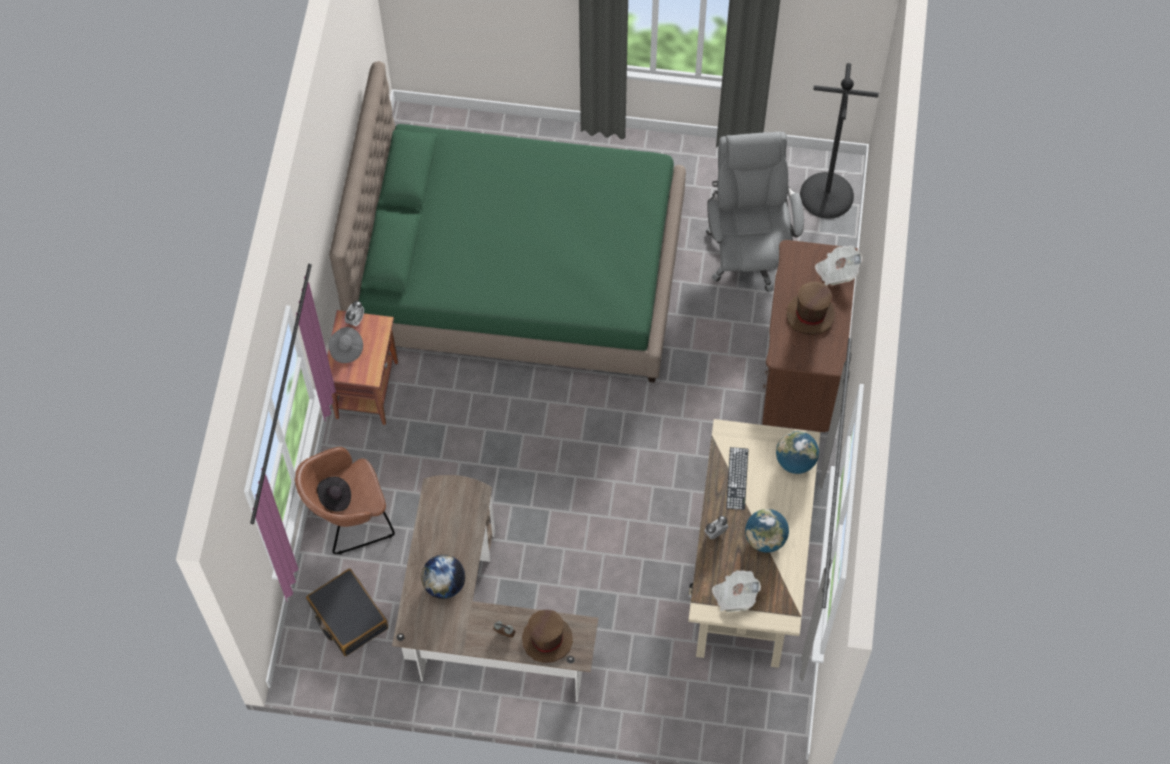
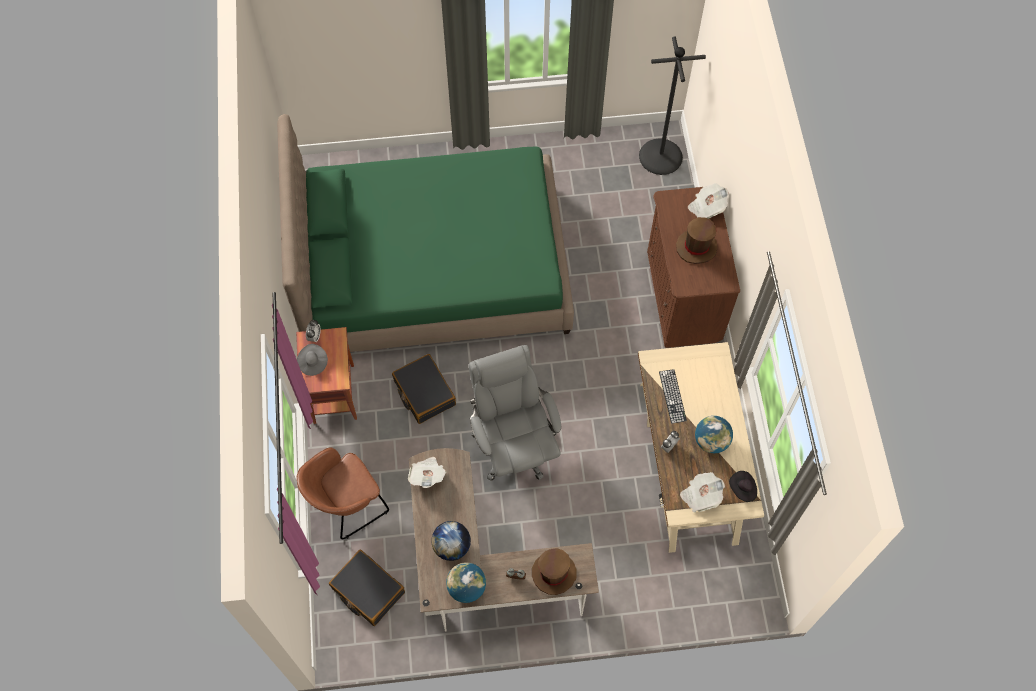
camera: 15 degrees left, 0 degrees up
(335, 498) = (334, 492): black hat -> black hat (742, 489)
(439, 502) = (427, 475): none -> newspaper
(469, 412) = (424, 393): none -> black suitcase
(749, 252) = (614, 213): grey office chair -> grey office chair (514, 445)
(795, 461) = (715, 370): globe -> globe (466, 587)

